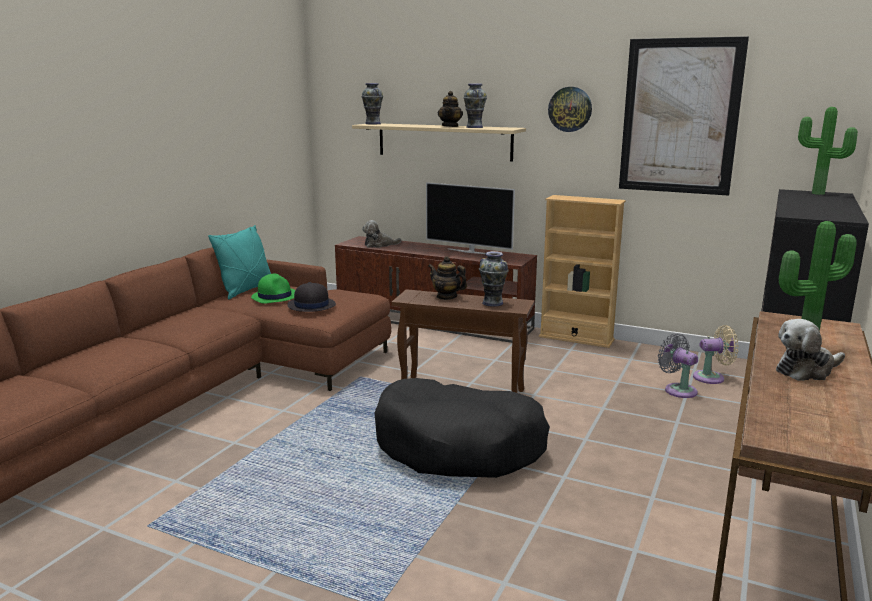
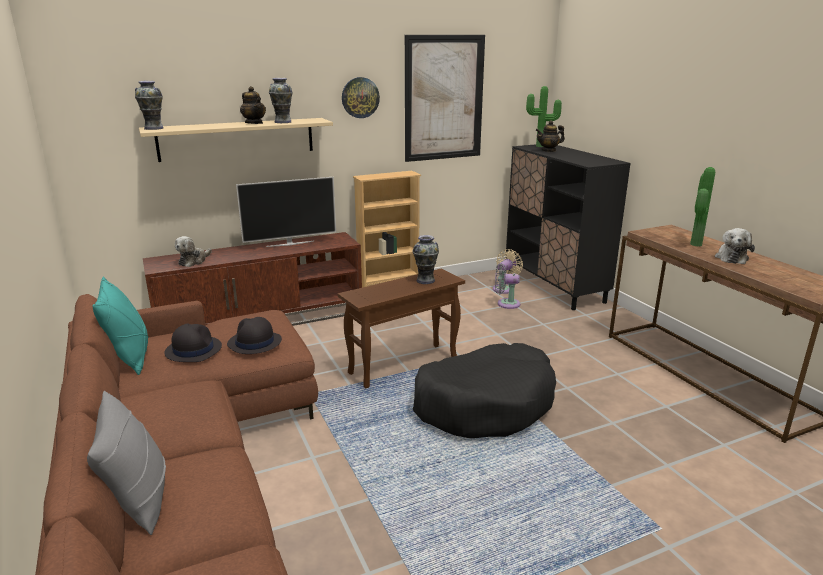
camera: 50 degrees left, 5 degrees up
(96, 347) = (139, 499): none -> grey pillow
(275, 296) = (193, 350): green hat -> black hat
(446, 297) = (384, 288): teapot -> teapot (548, 150)

